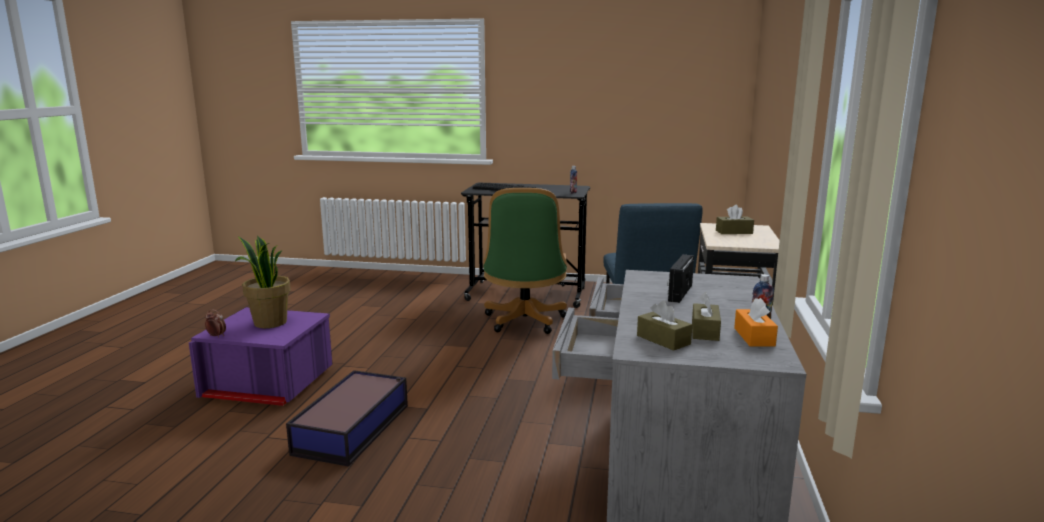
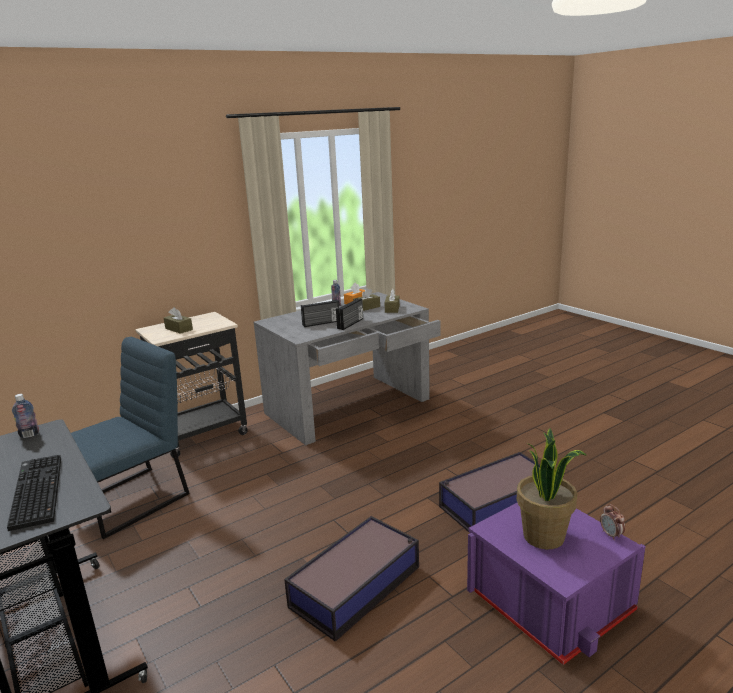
camera: 135 degrees left, 5 degrees up
(412, 349) = (357, 586): none -> storage box
(525, 323) = (194, 567): green office chair -> none
(643, 302) = (351, 324): none -> radio

